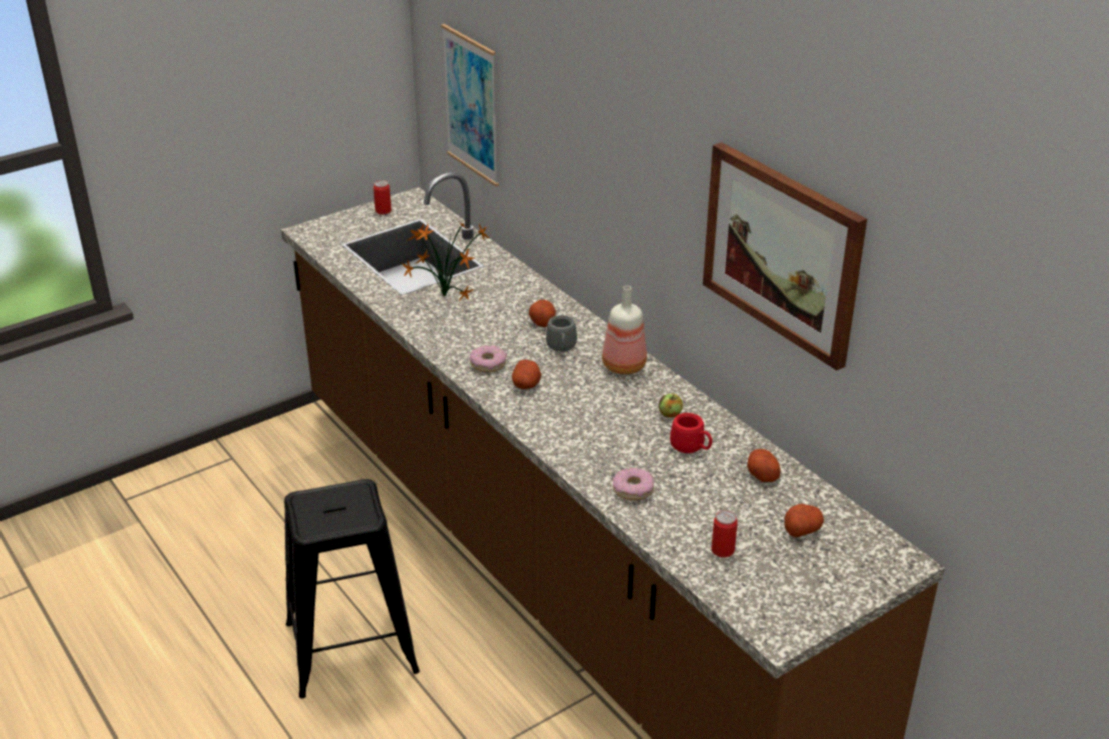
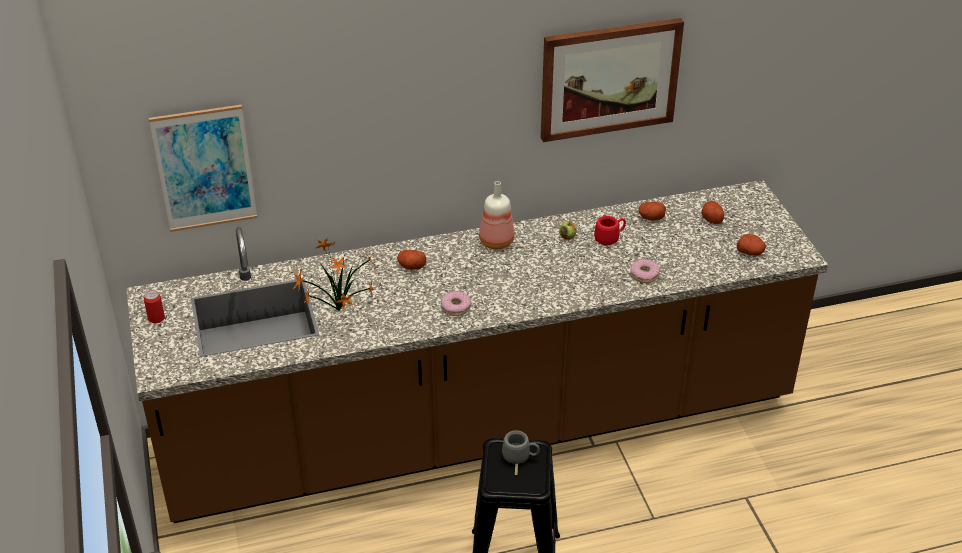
camera: 70 degrees left, 5 degrees up
(526, 384) = (495, 294): potato -> potato (750, 252)
(561, 348) = (455, 265): grey mug -> grey mug (520, 456)
(722, 550) = (720, 255): can -> none

